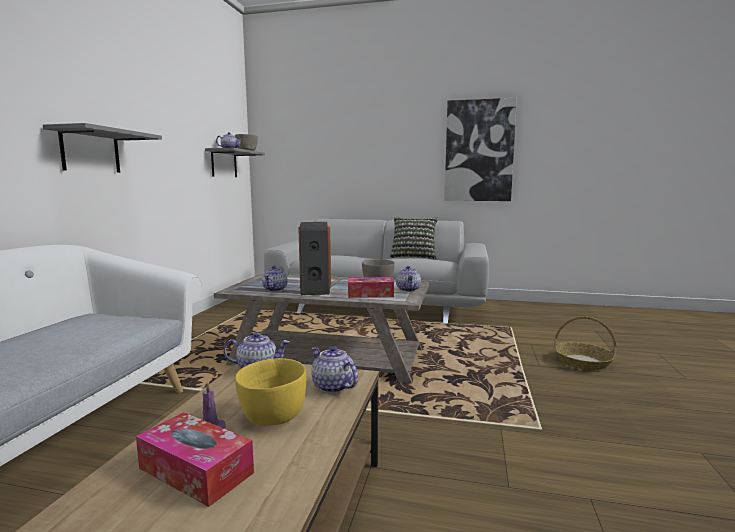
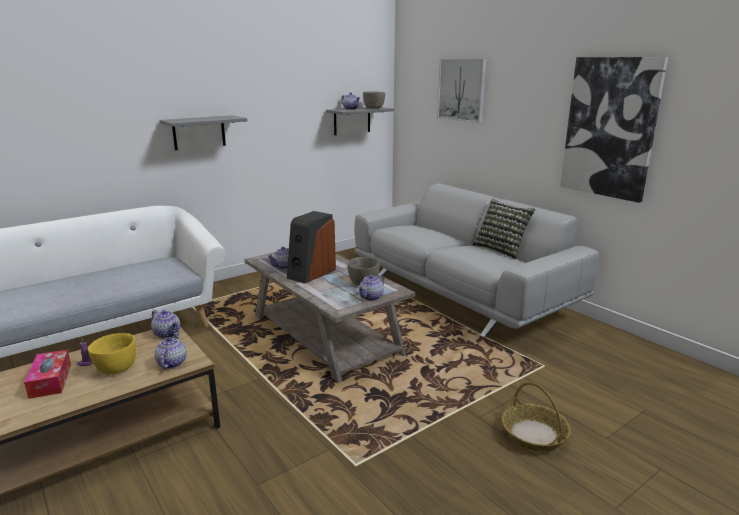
camera: 40 degrees right, 10 degrees up
(334, 133) = (461, 90): none -> picture
(370, 294) = (331, 293): tissue box -> none

